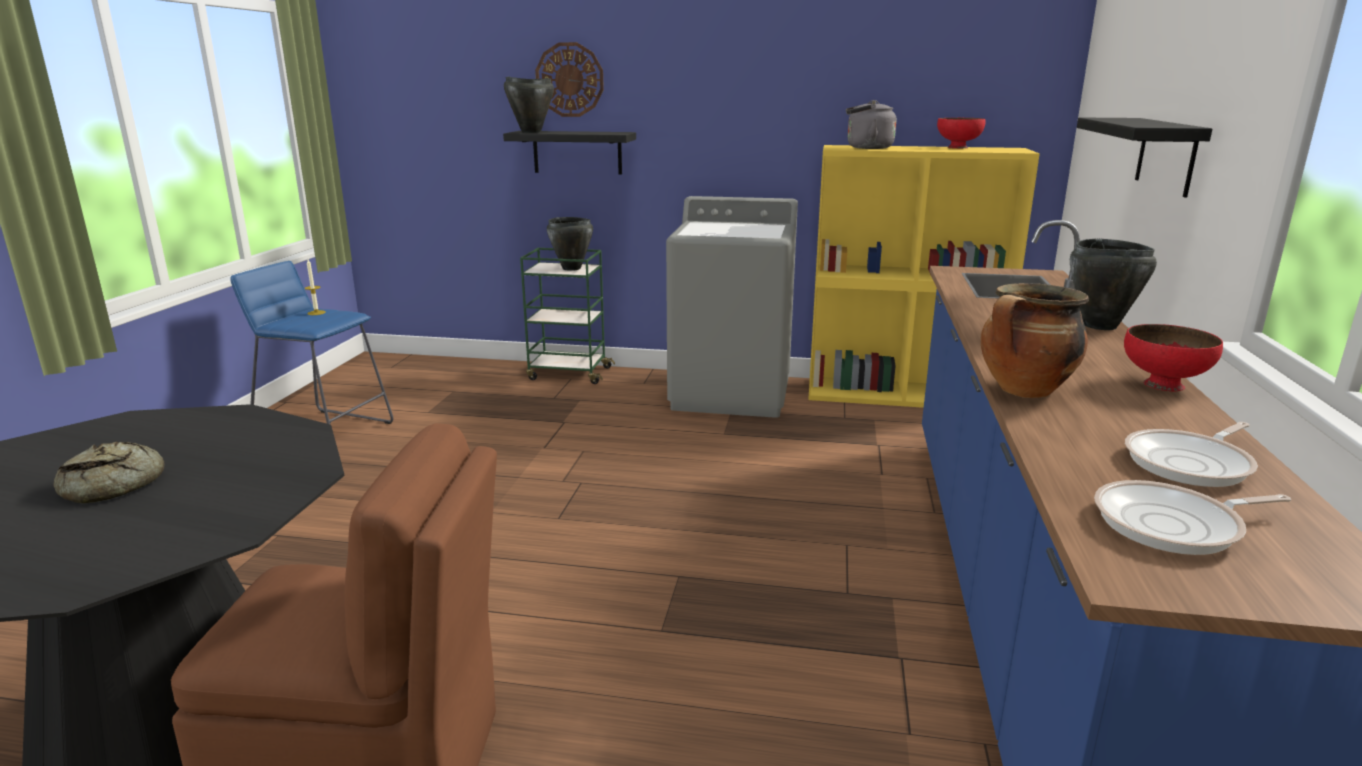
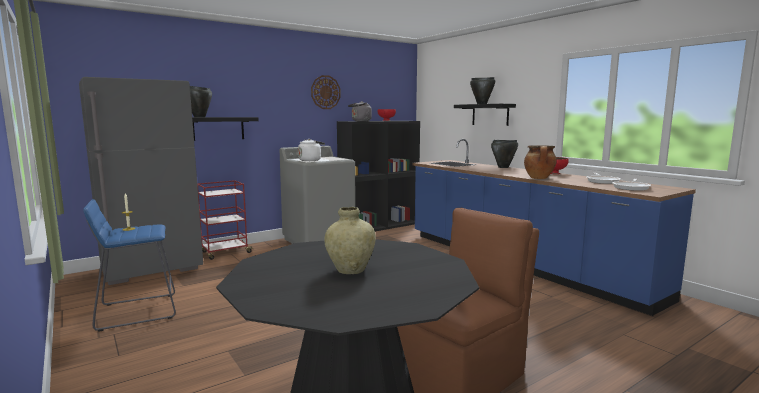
camera: 45 degrees left, 10 degrees down
(114, 484) = (350, 270): bread -> beige vase
(445, 376) = (152, 271): none -> grey fridge
(568, 373) = (225, 252): green cart -> red cart
(569, 80) = (213, 90): wall clock -> wall clock (325, 92)
(571, 268) = (226, 191): black cooking pot -> black cooking pot (482, 104)
(702, 231) = (311, 160): none -> white kettle
(902, 395) = (379, 226): yellow bookcase -> black bookcase

